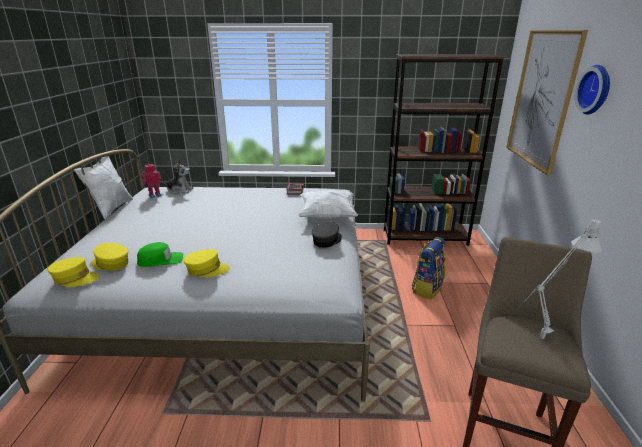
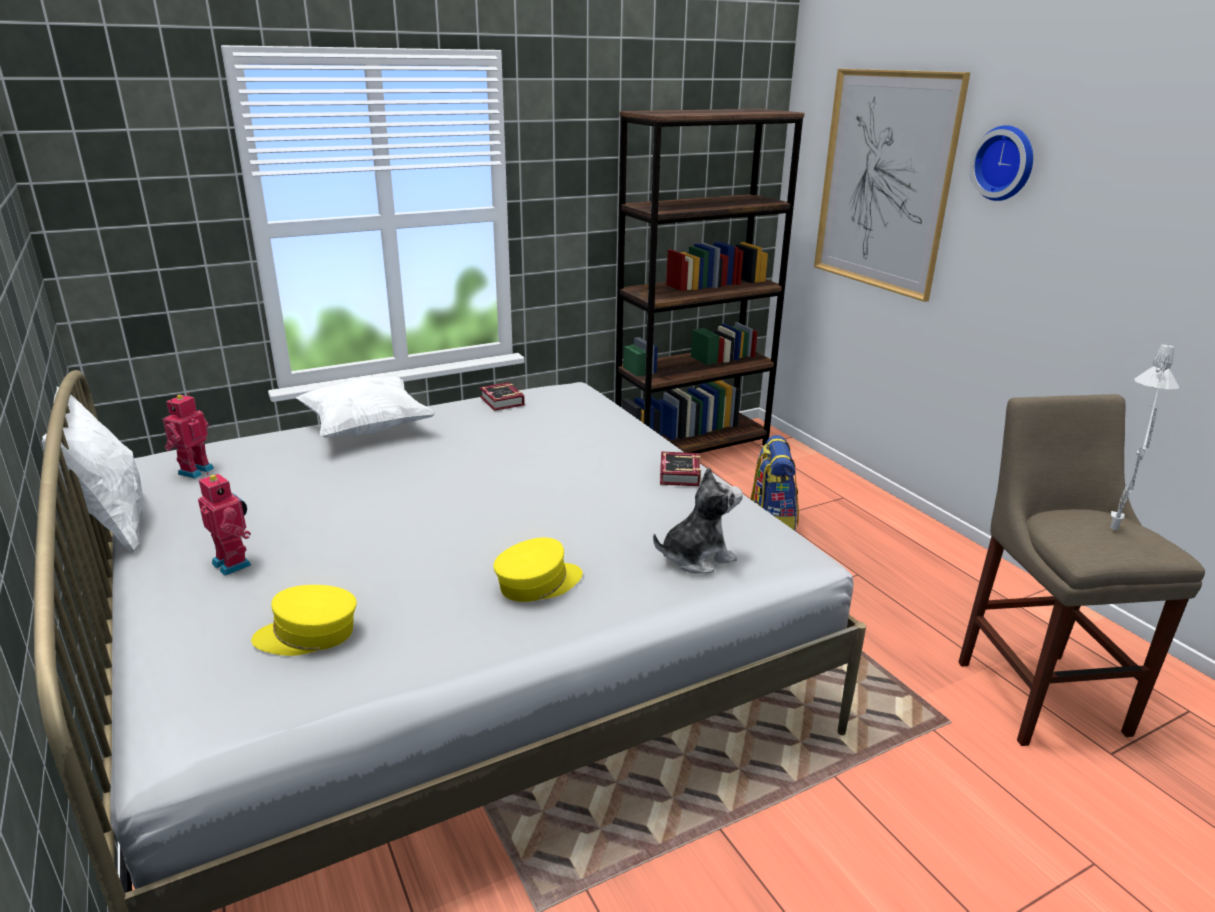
camera: 30 degrees left, 0 degrees up
(75, 278) = (266, 690): yellow cap -> none
(123, 231) = (234, 563): none -> toy robot
(161, 260) = (415, 594): green cap -> none
(180, 190) = (243, 448): plush toy -> plush toy (696, 557)
(327, 216) = (621, 434): white pillow -> white pillow (367, 429)
(327, 240) = (678, 475): grey cap -> book

